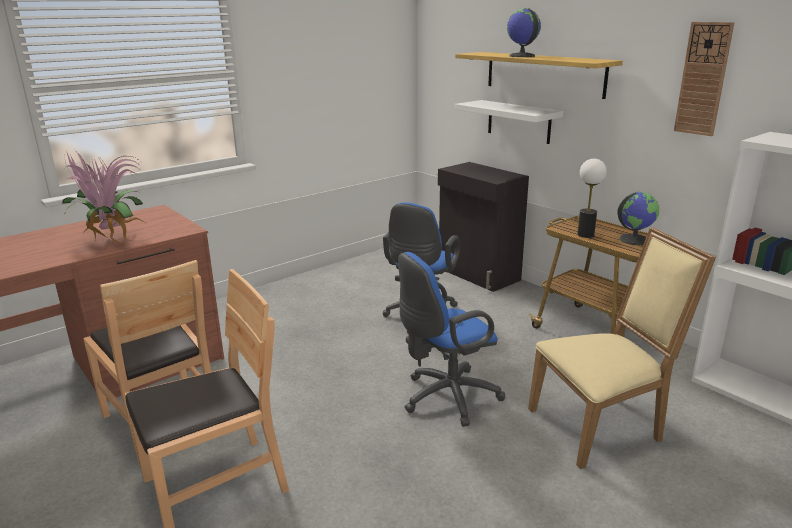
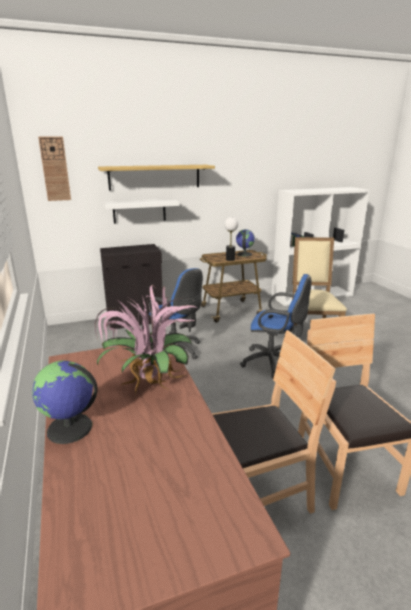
camera: 70 degrees left, 0 degrees up
(446, 398) = (273, 363): blue office chair -> blue office chair turned 60 degrees counterclockwise
(521, 56) = (151, 166): globe -> globe (69, 429)
(703, 79) = (247, 170): wall clock -> wall clock (55, 169)

